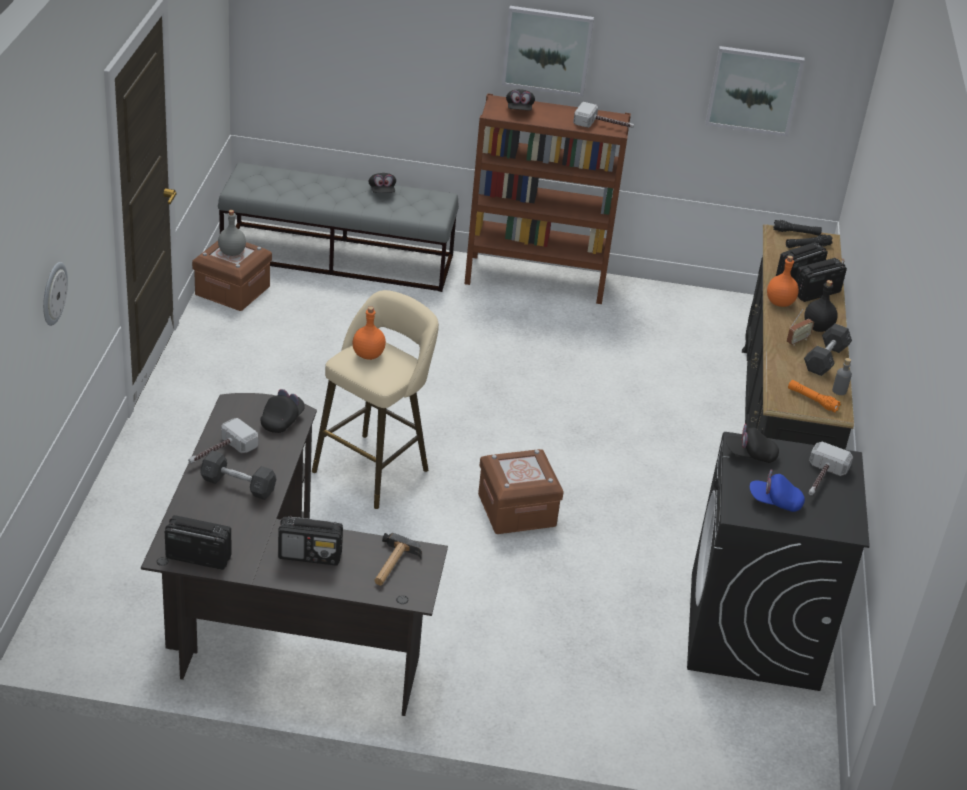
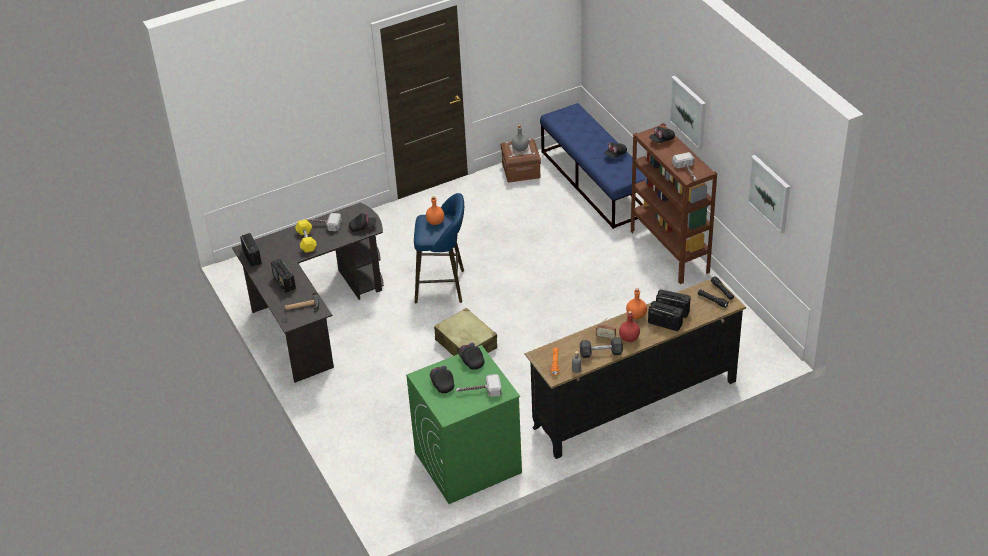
camera: 60 degrees right, 5 degrees up
(53, 293) = (291, 115): wall clock -> none
(238, 485) = (306, 241): grey dumbbell -> yellow dumbbell
(338, 257) = (595, 182): grey bench -> blue bench
(374, 467) = (443, 286): beige stool -> blue stool
(517, 510) = (466, 344): brown storage box -> beige suitcase
(754, 631) = (467, 463): black washing machine -> green washing machine
(774, 502) = (442, 383): blue cap -> black cap
(818, 328) = (629, 338): black bottle -> red bottle

